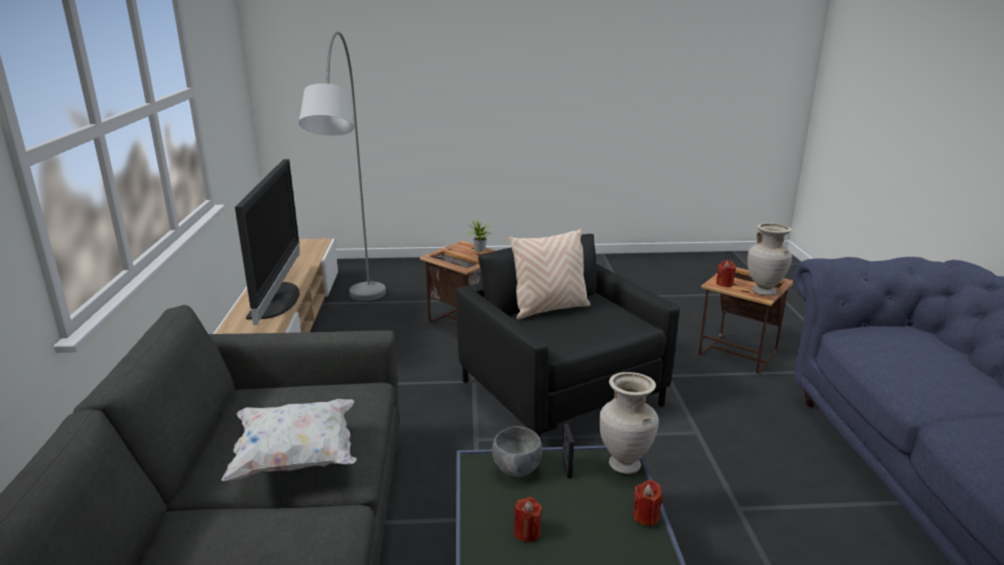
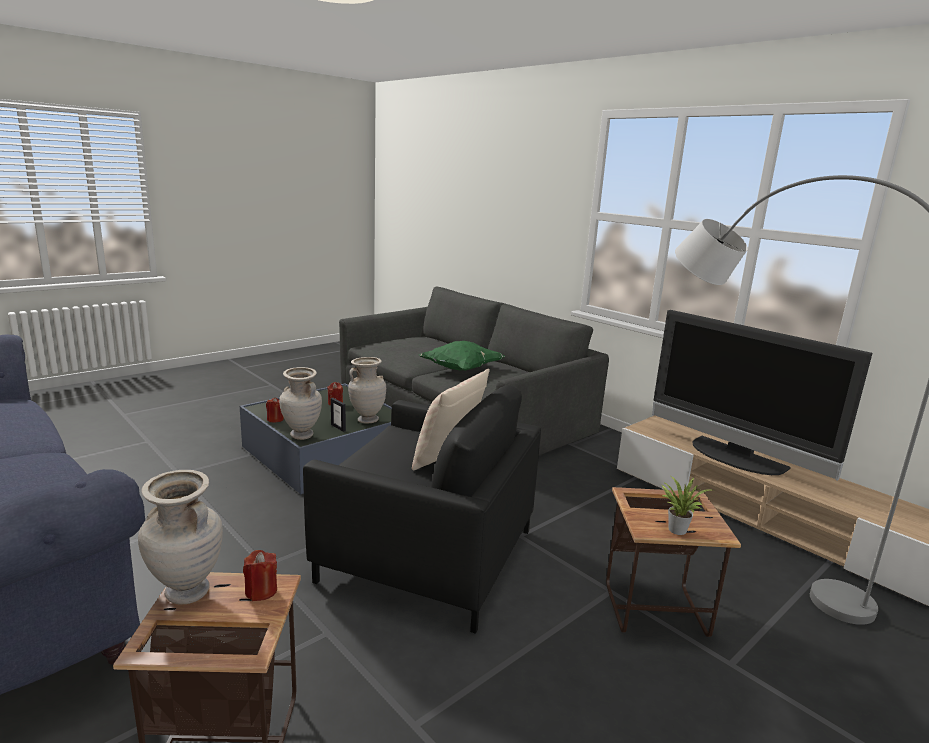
camera: 140 degrees right, 5 degrees down
(296, 458) = (461, 369): white pillow -> green pillow
(516, 470) = (367, 420): grey bowl -> beige vase

